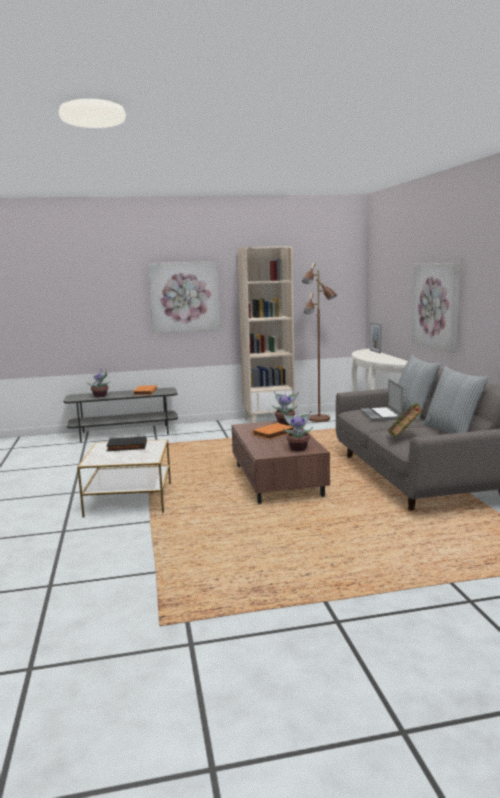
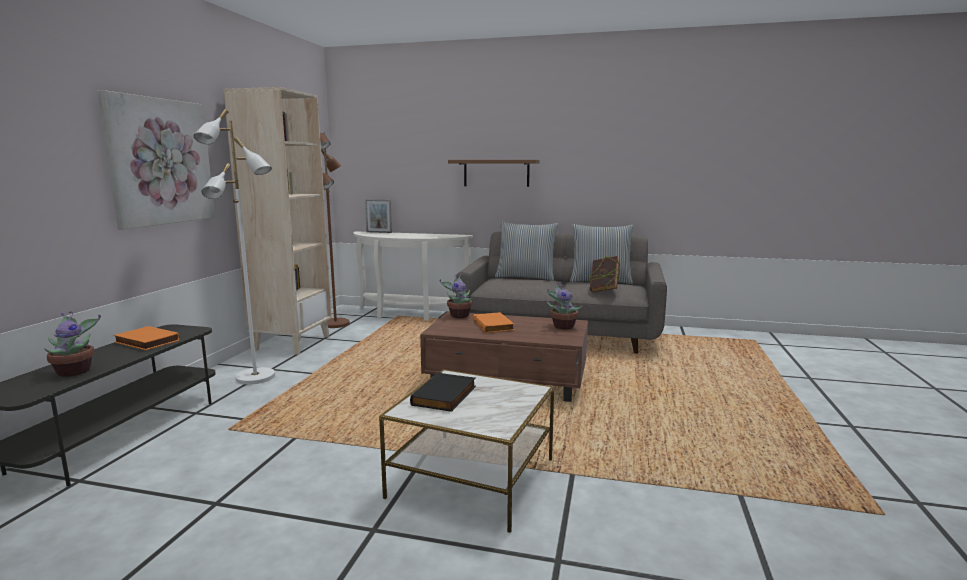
camera: 65 degrees left, 0 degrees up
(207, 431) = (255, 378): none -> white floor lamp
(381, 415) = (523, 283): laptop -> none
(436, 305) = (496, 173): picture -> brown shelf

